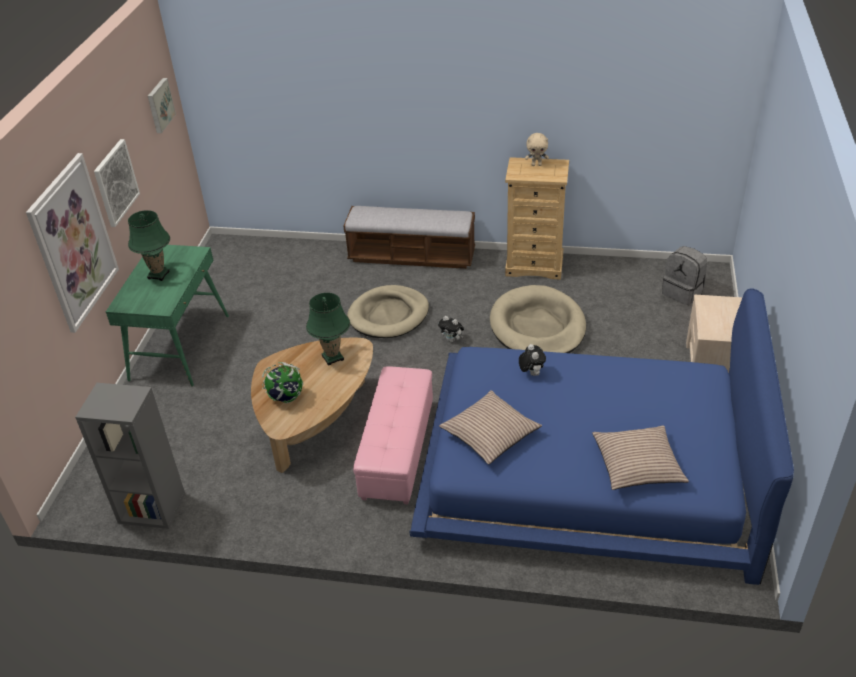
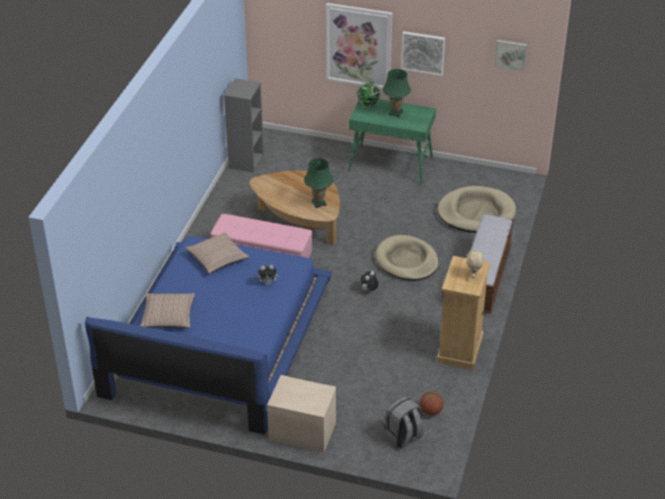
camera: 95 degrees right, 0 degrees up
(285, 397) = (285, 183): globe -> globe (368, 104)
(537, 327) = (375, 339): beige dog bed -> beige dog bed (476, 213)
(636, 277) = (431, 411): none -> basketball

